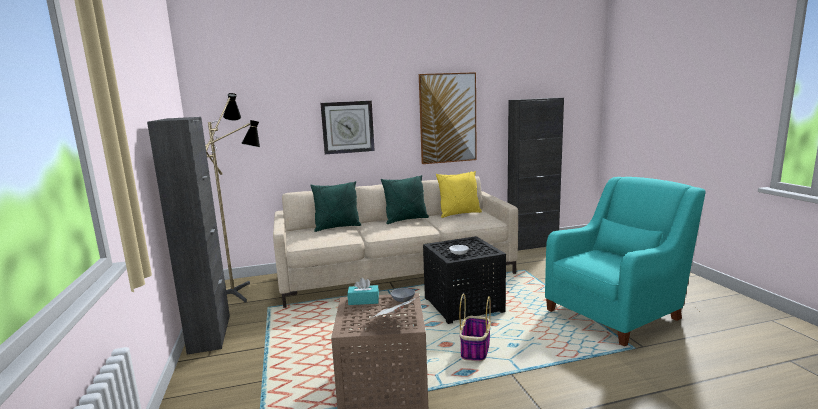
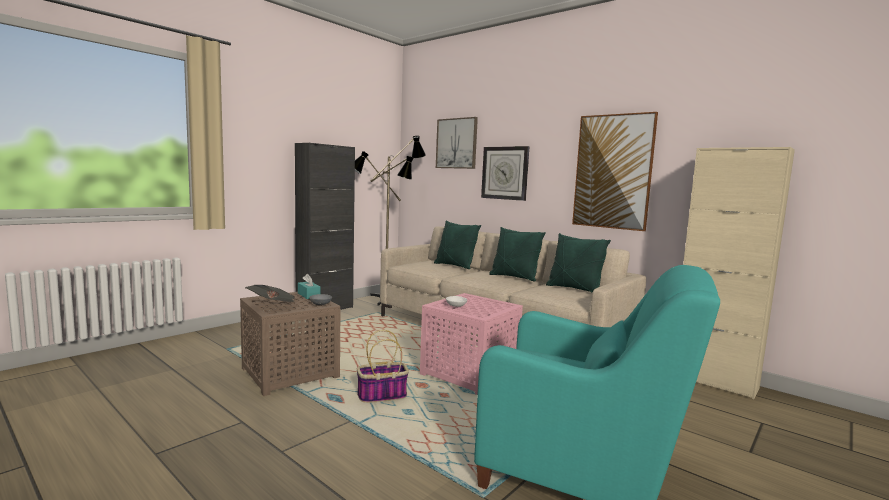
camera: 55 degrees right, 5 degrees down
(280, 100) = (456, 143): none -> picture
(459, 214) = (574, 289): yellow pillow -> green pillow
(463, 306) = (467, 374): black side table -> pink side table
(532, 245) = (713, 382): black cabinet -> beige cabinet

